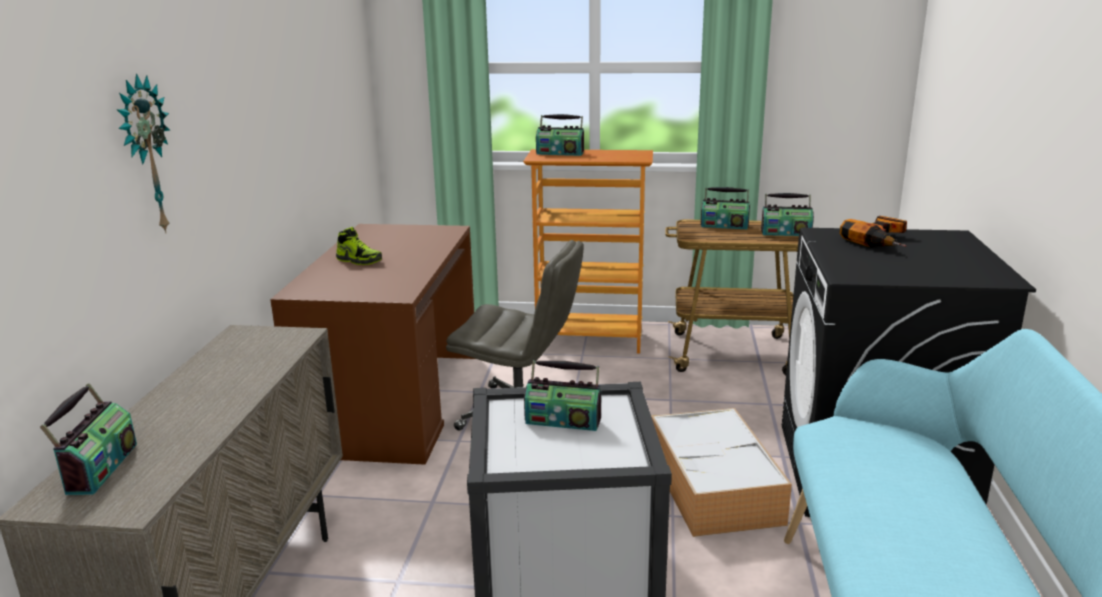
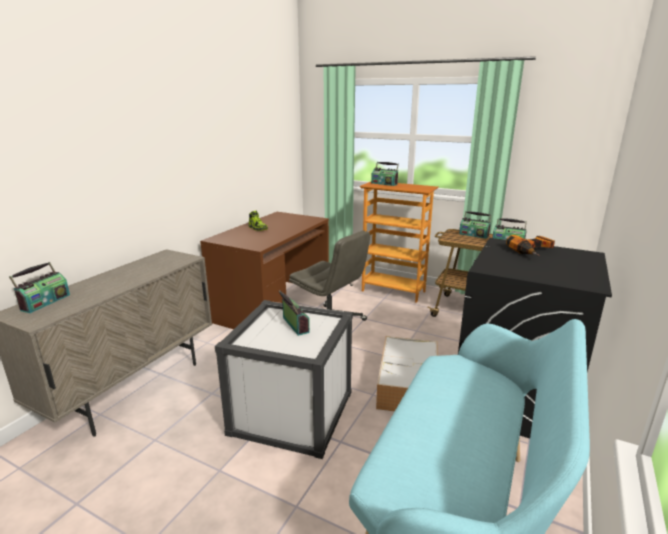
camera: 20 degrees right, 0 degrees up
(145, 156) = (115, 159): wall clock -> none
(563, 421) = (294, 325): radio -> radio turned 150 degrees counterclockwise

